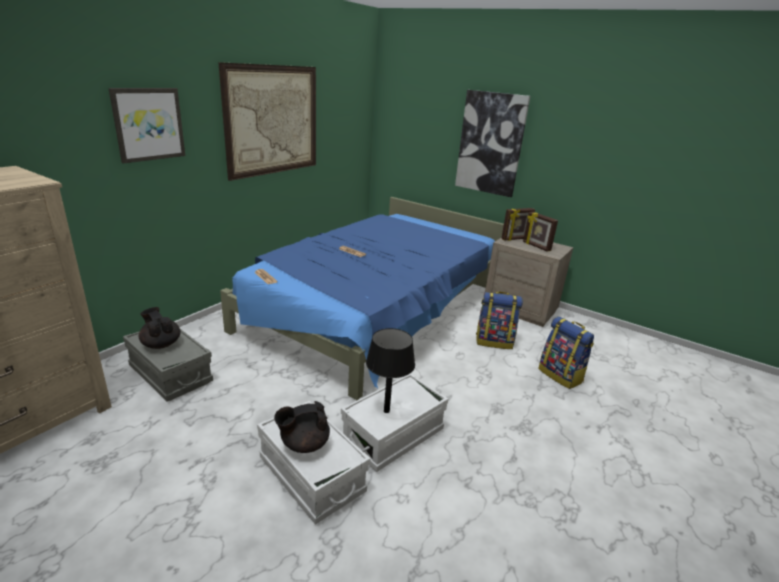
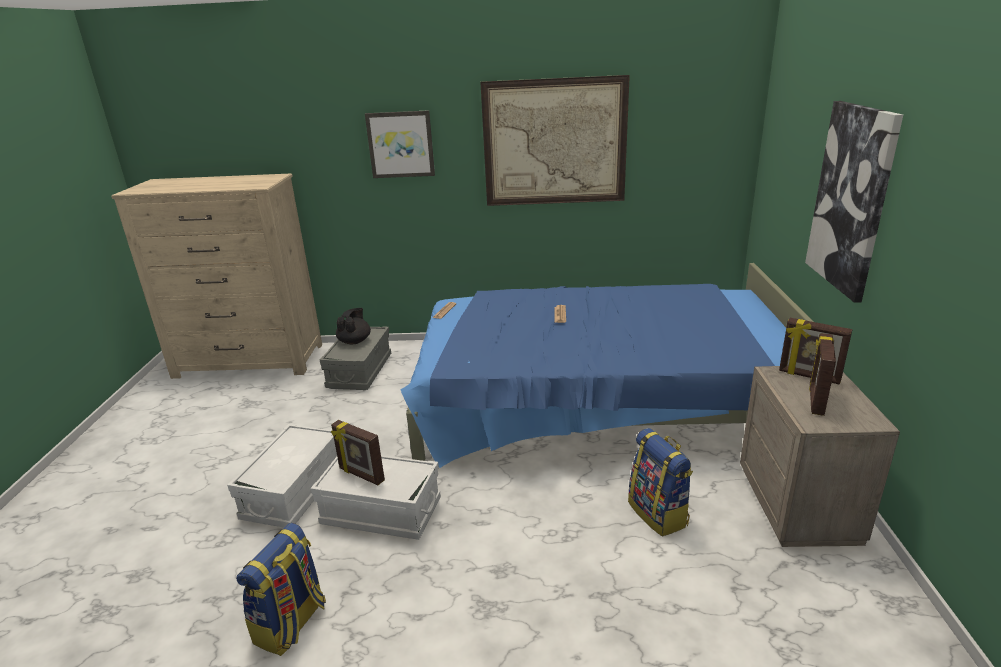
camera: 60 degrees right, 0 degrees up
(304, 444) = (279, 454): black teapot -> none
(386, 411) = (361, 475): black table lamp -> picture frame
(561, 375) = (657, 610): backpack -> backpack (291, 624)

